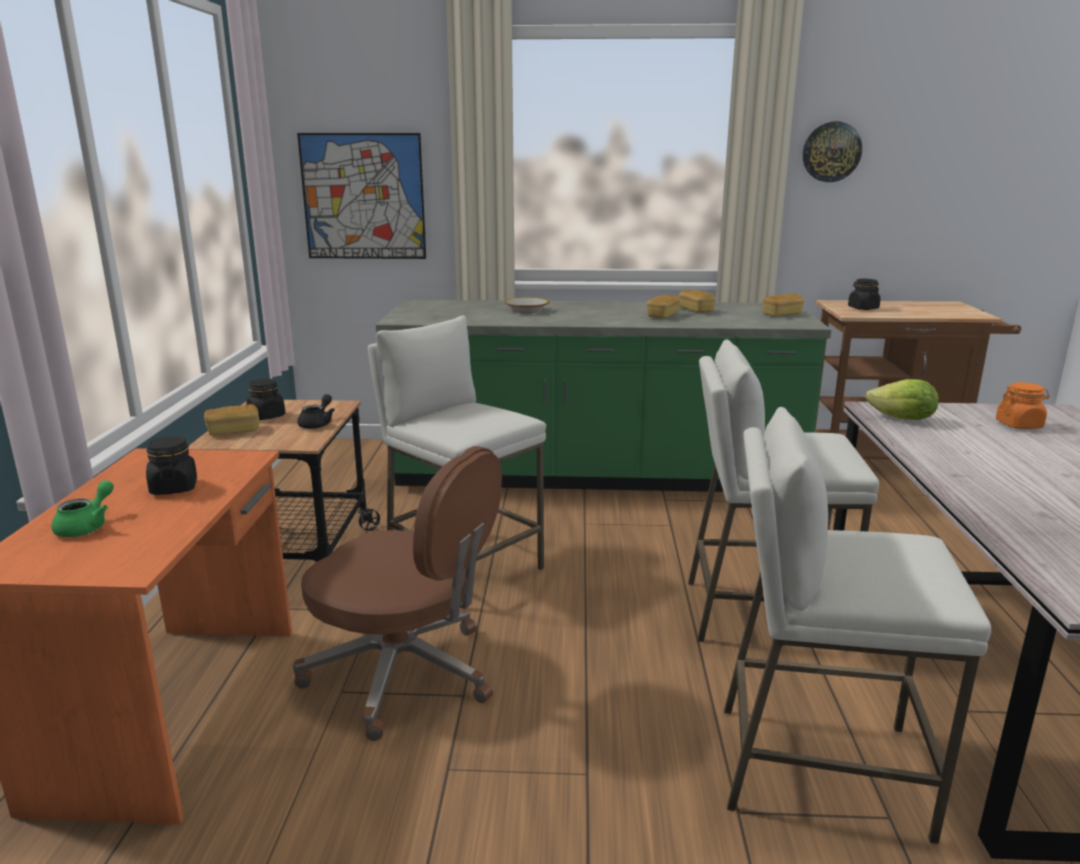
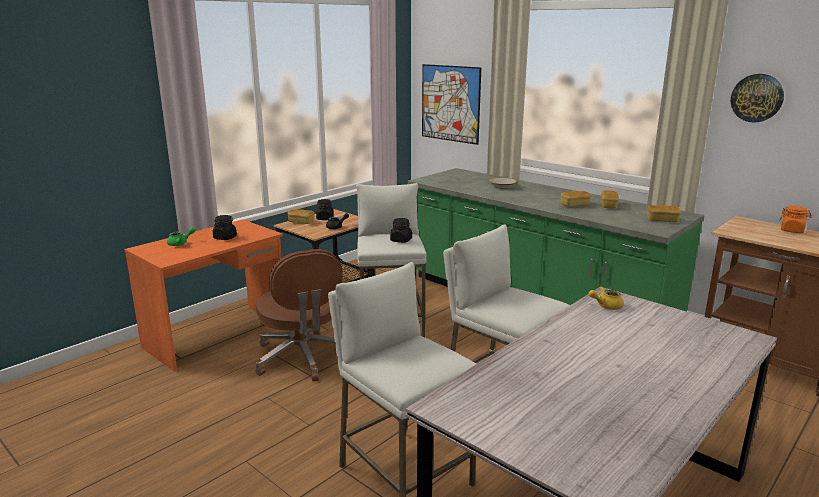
camera: 40 degrees right, 0 degrees up
(863, 308) = (754, 229): black jar -> black jar (401, 240)
(902, 419) = (606, 306): lettuce -> yellow teapot
(1019, 425) = (682, 334): orange jar -> orange jar (792, 230)

